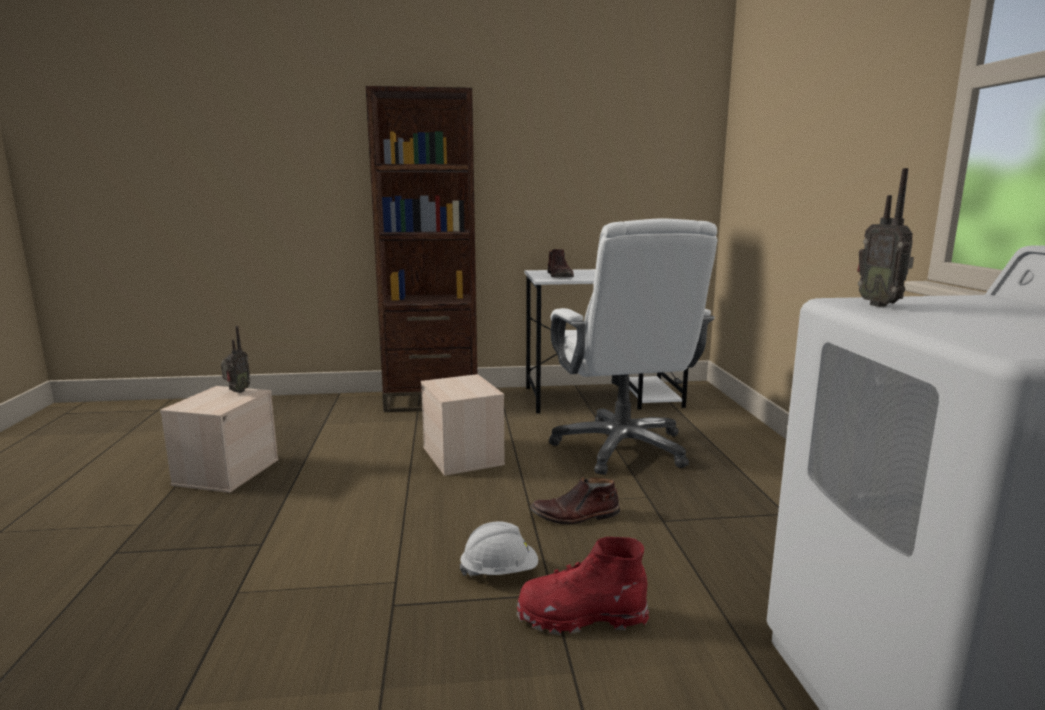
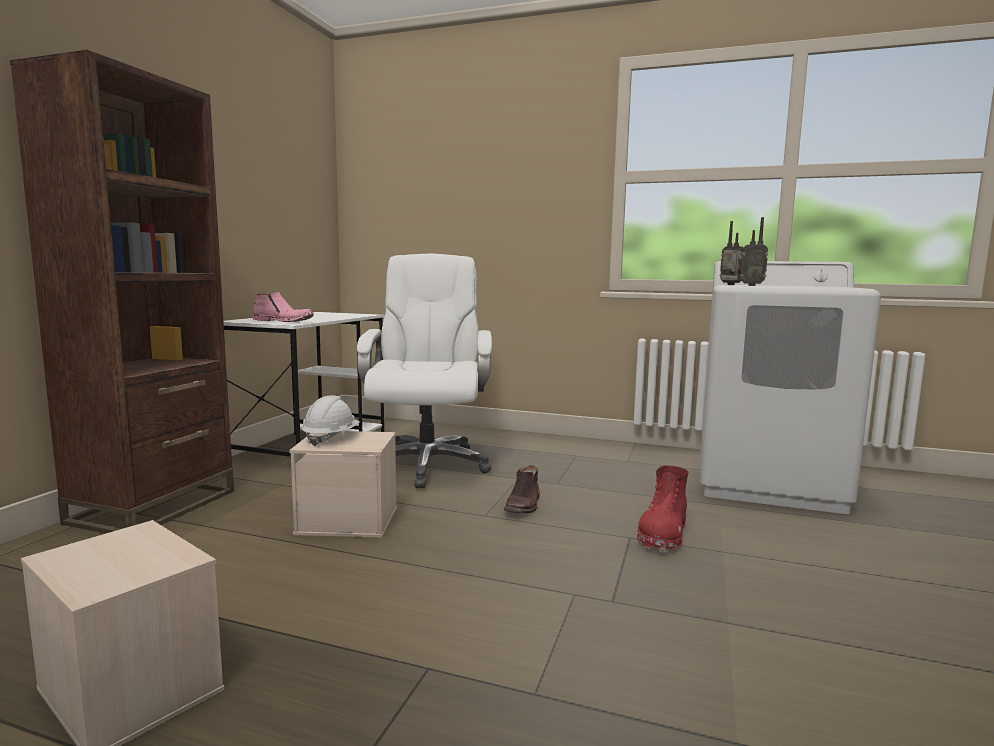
camera: 65 degrees left, 5 degrees down
(237, 392) = (109, 542): radio -> radio (731, 285)
(499, 572) = (588, 548): white hard hat -> white hard hat (331, 438)
(560, 276) = (284, 321): brown boot -> pink boot
(622, 448) = (426, 465): white office chair -> white office chair turned 105 degrees counterclockwise

